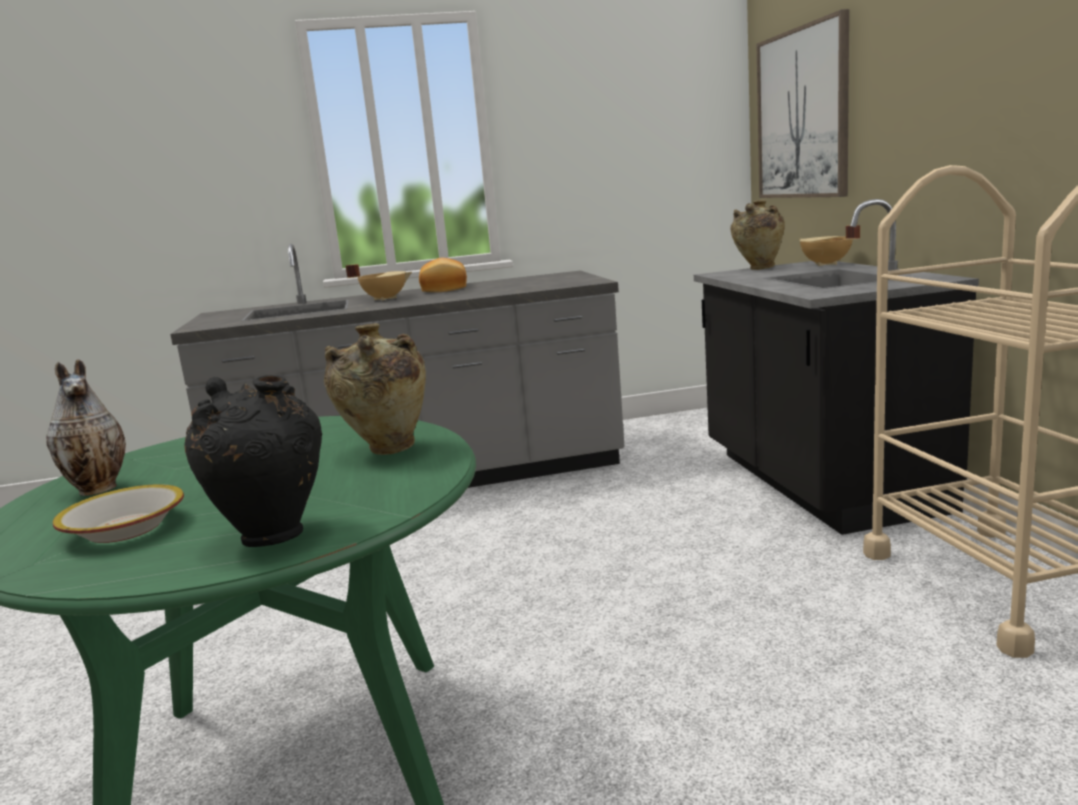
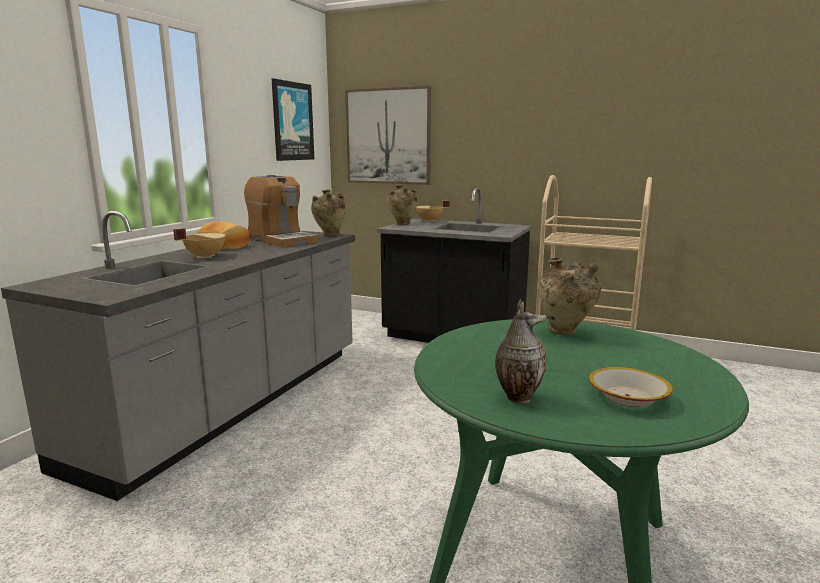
camera: 55 degrees left, 0 degrees up
(272, 535) = (684, 370): black vase -> none
(515, 285) = (281, 240): none -> coffee machine
(588, 281) = (330, 235): none -> beige vase
(652, 111) = (292, 121): none -> picture

